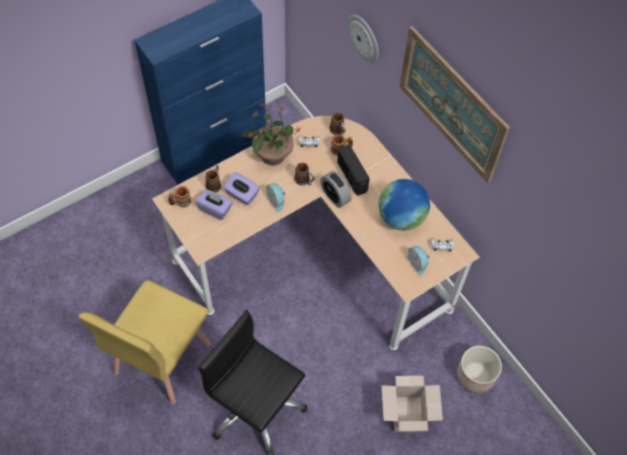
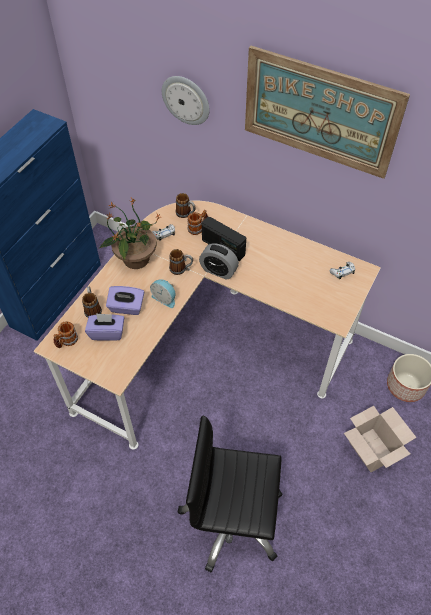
camera: 25 degrees left, 5 degrees down
(161, 359) = (109, 517): yellow chair -> none
(401, 218) = (291, 263): globe -> none
(417, 263) = (332, 297): alarm clock -> none

